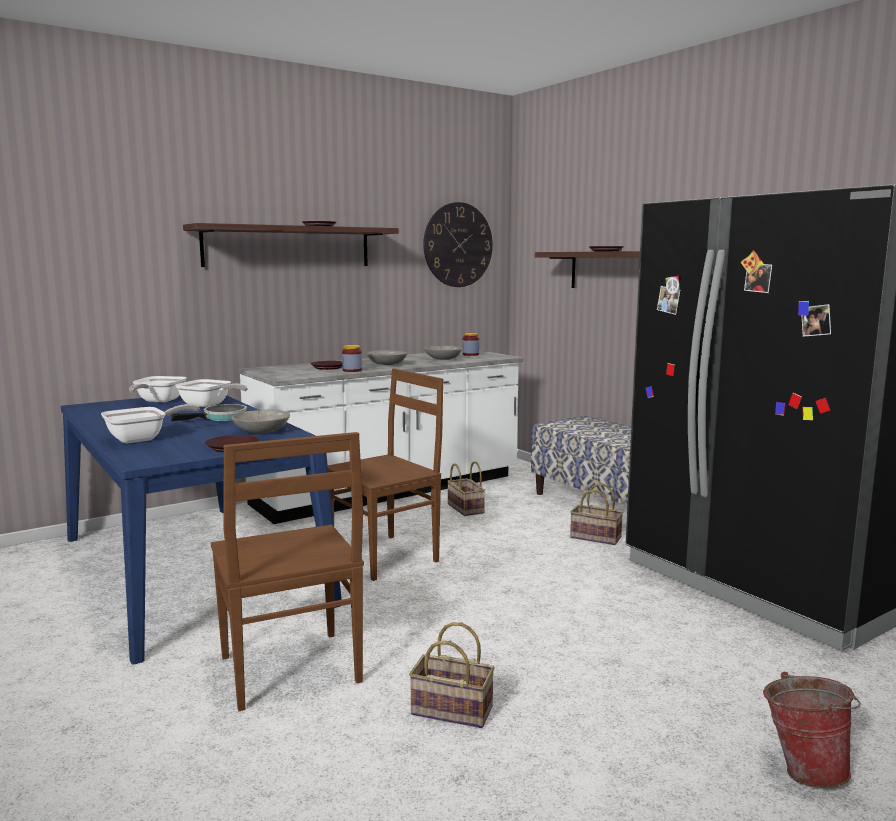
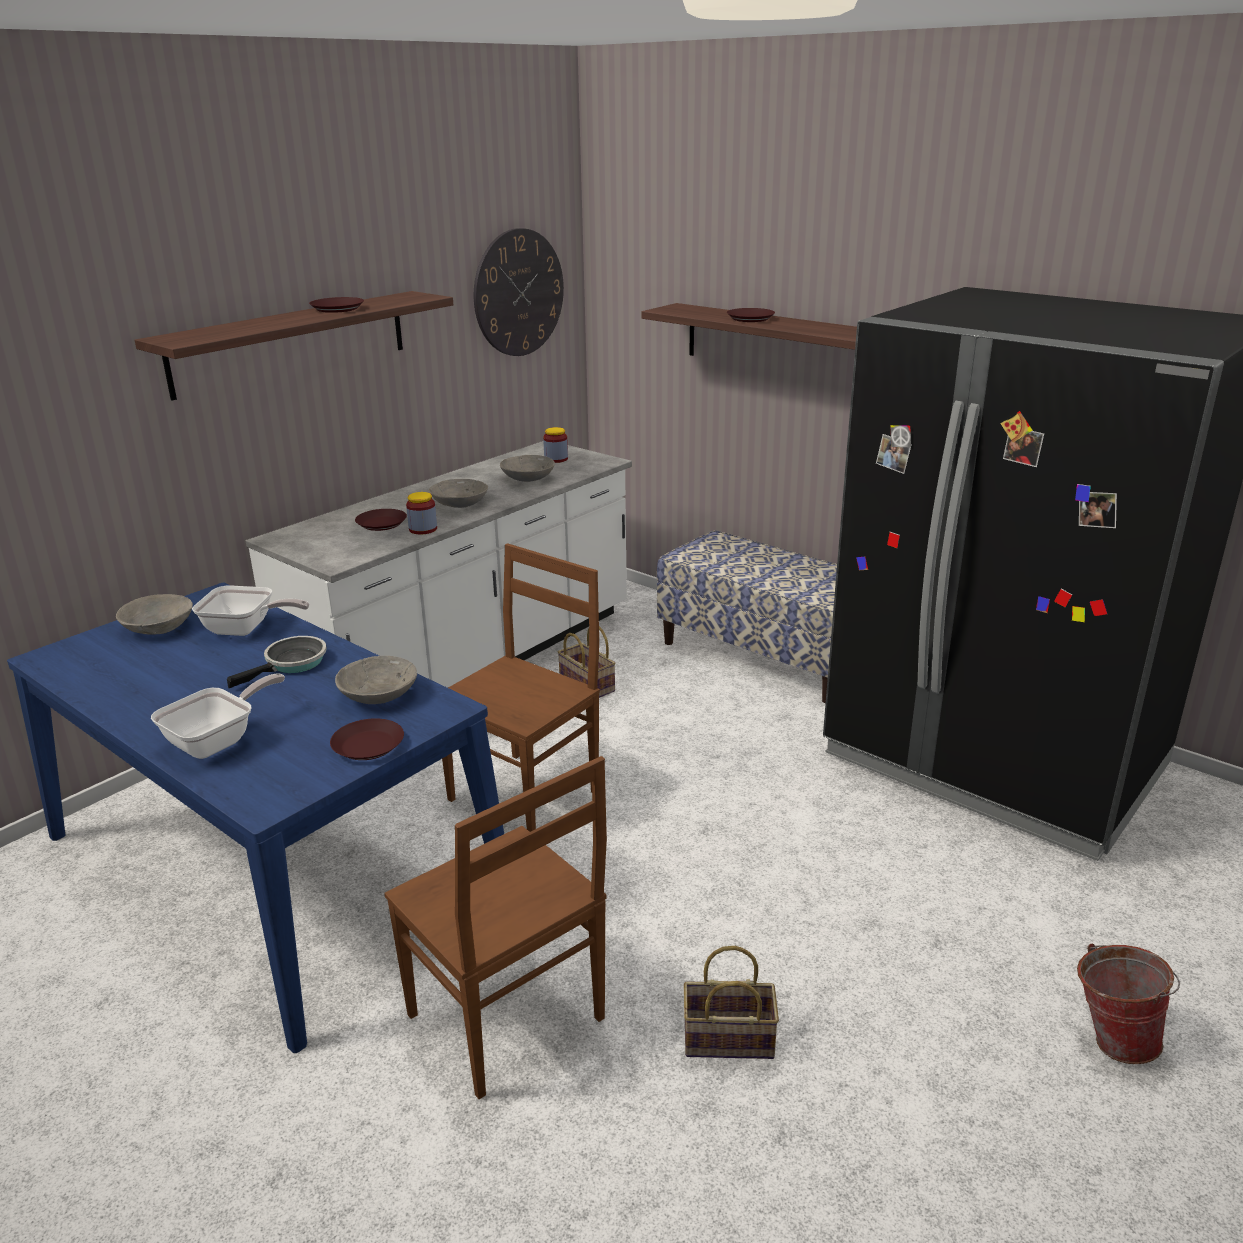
camera: 15 degrees left, 15 degrees up
(158, 401) = (157, 627): frying pan -> grey bowl
(594, 537) = (768, 716): basket -> none

